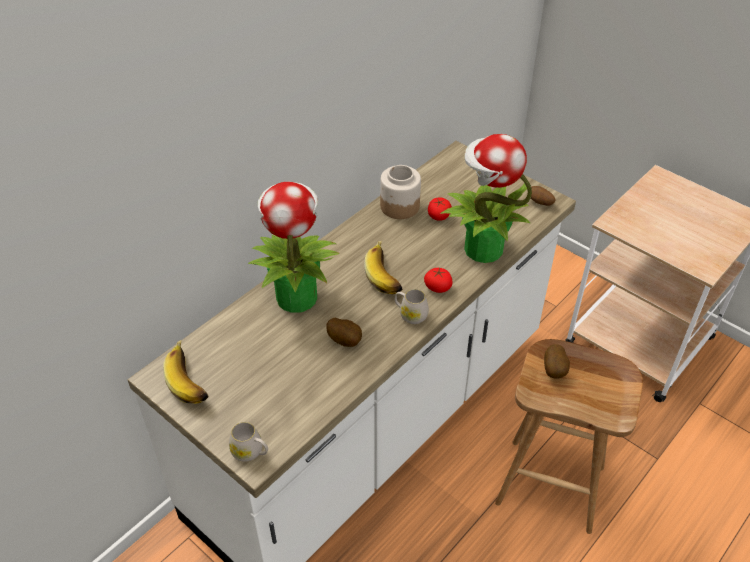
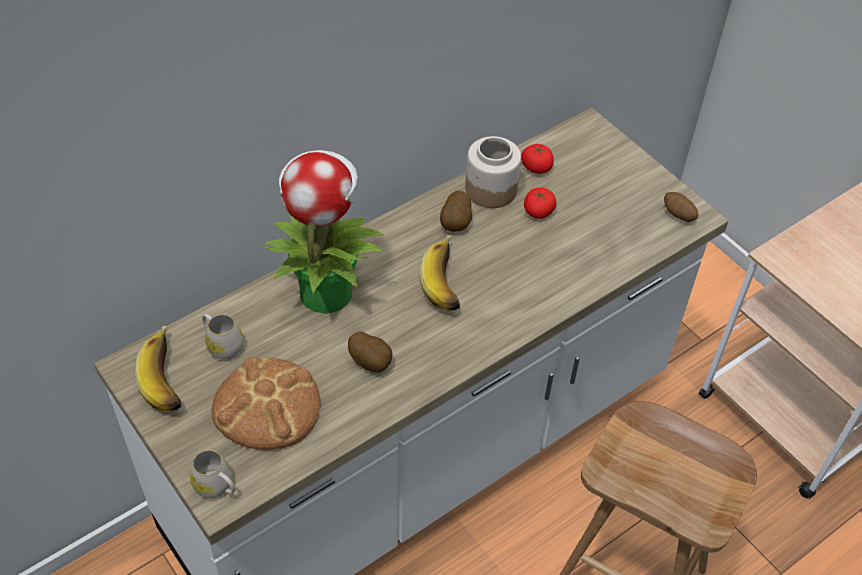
camera: 10 degrees right, 5 degrees up
(274, 386) = (267, 406): none -> bread
(410, 314) = (463, 342): white mug -> white mug (222, 345)
(438, 287) = (509, 310): tomato -> tomato (536, 167)
(481, 249) = (581, 268): potted plant -> none
(555, 370) = (643, 446): potato -> potato (456, 224)

